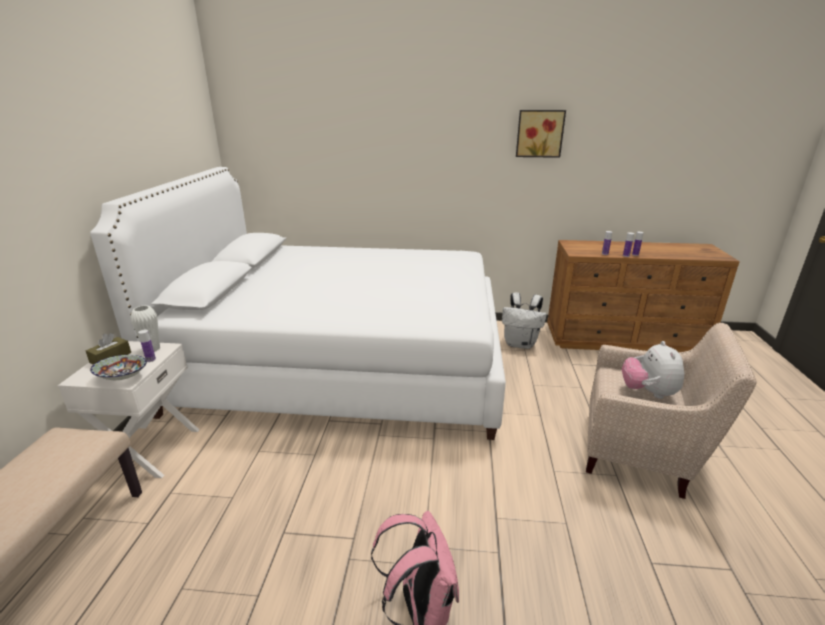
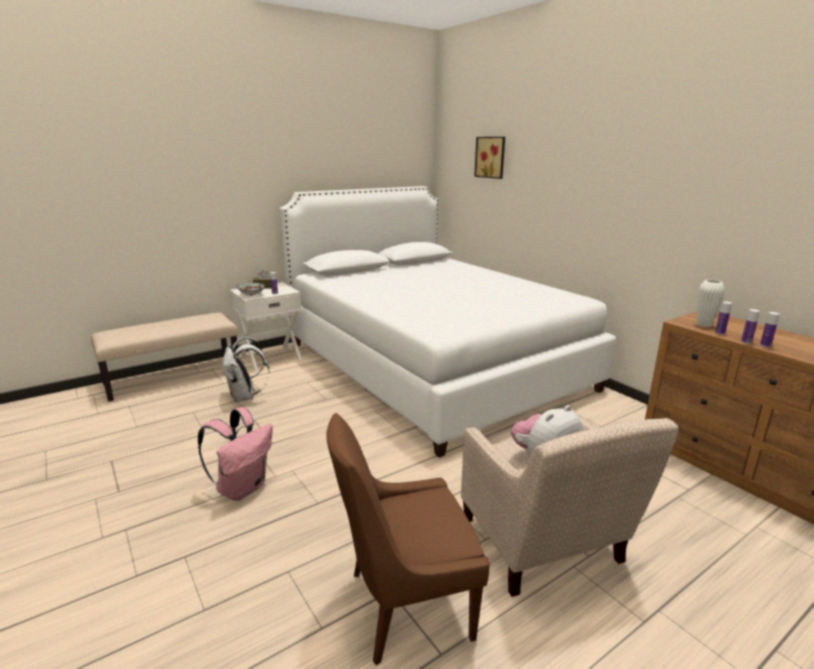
camera: 50 degrees right, 5 degrees down
(152, 349) = (284, 289): white vase -> white vase (704, 324)
(520, 344) = (608, 420): white backpack -> white backpack (245, 396)
(539, 133) = (695, 169): picture -> picture (491, 157)
(672, 563) = (404, 605): none -> brown chair

